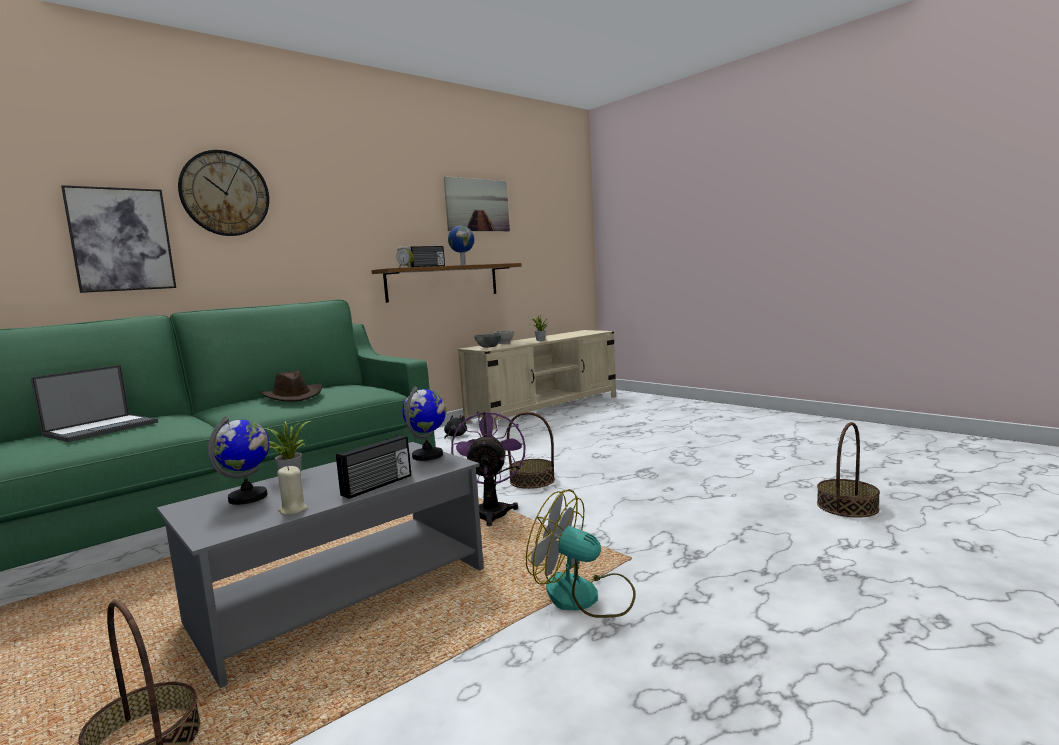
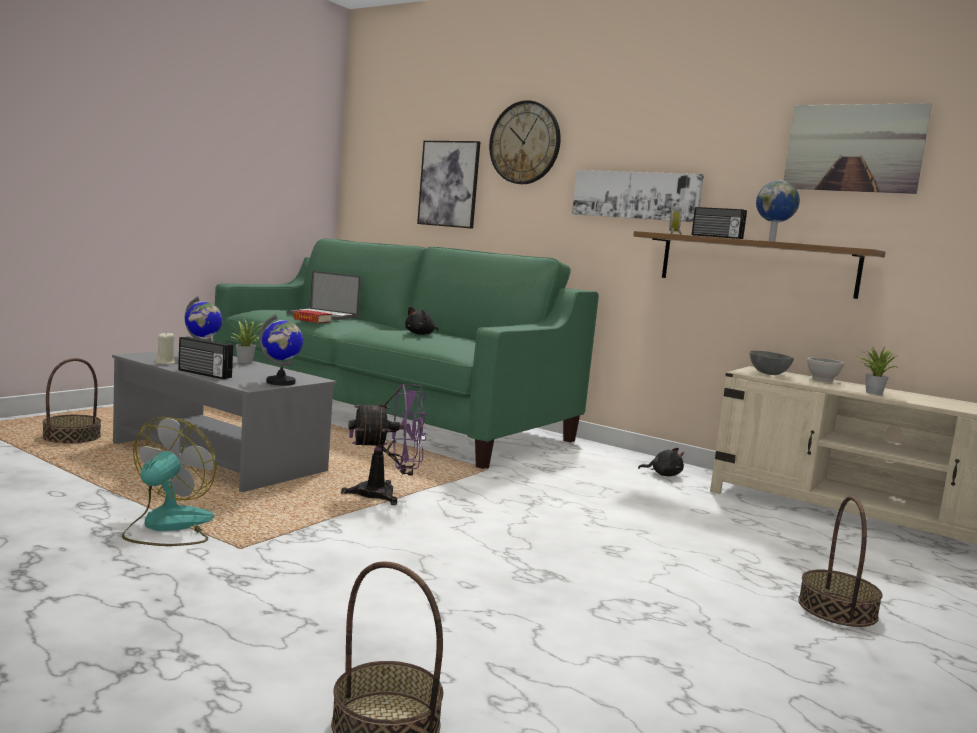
camera: 75 degrees right, 0 degrees up
(149, 431) = (312, 320): none -> book
(292, 397) = (421, 334): brown hat -> black plush toy
(351, 240) = (636, 195): none -> picture
(532, 480) = (489, 511): basket -> basket (837, 609)

